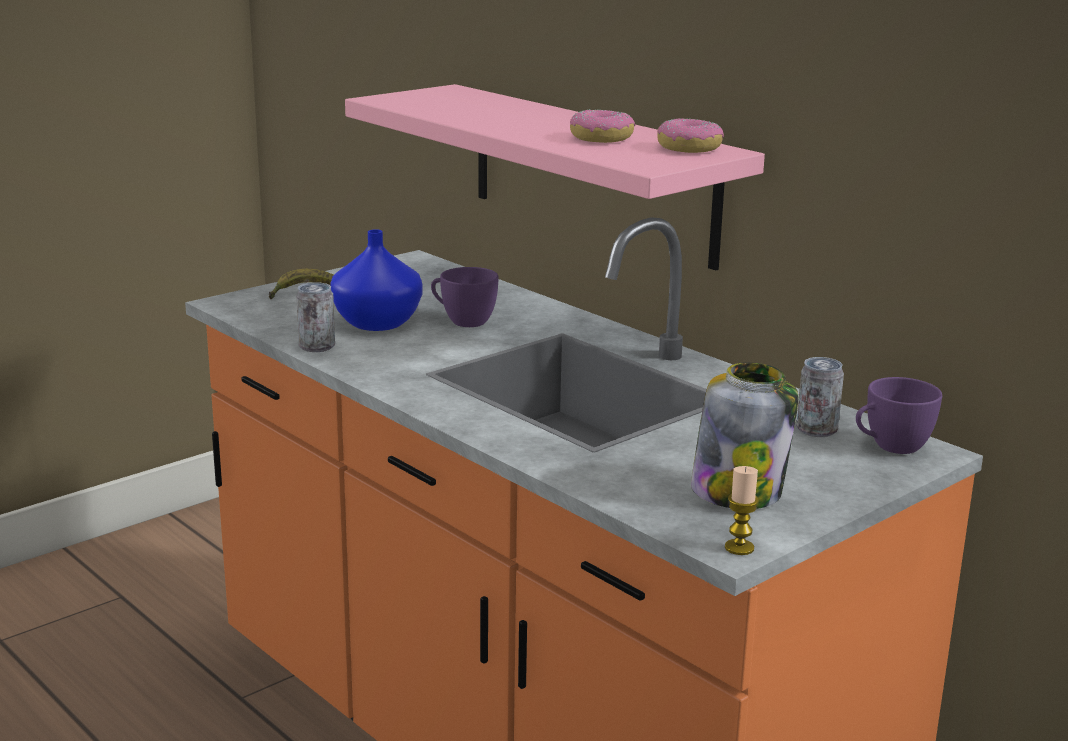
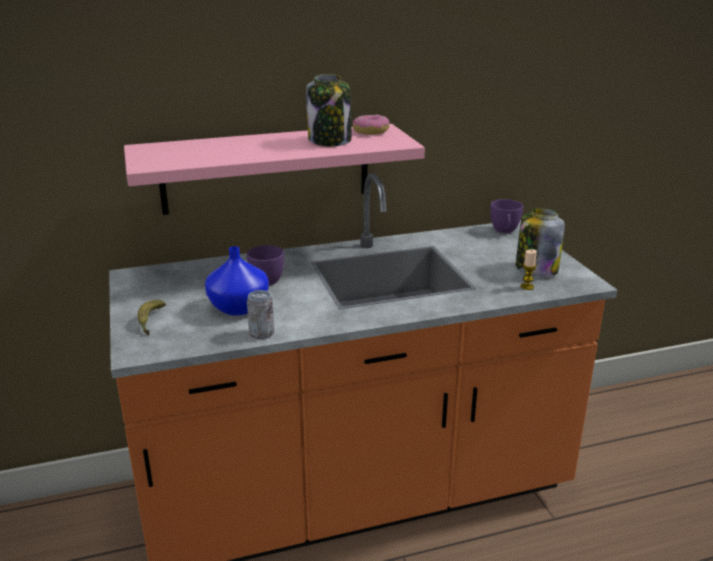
camera: 65 degrees left, 5 degrees up
(601, 138) = (330, 140): donut -> jar
(739, 548) = (590, 282): candle -> candle (527, 287)
(816, 430) = (479, 239): can -> none

